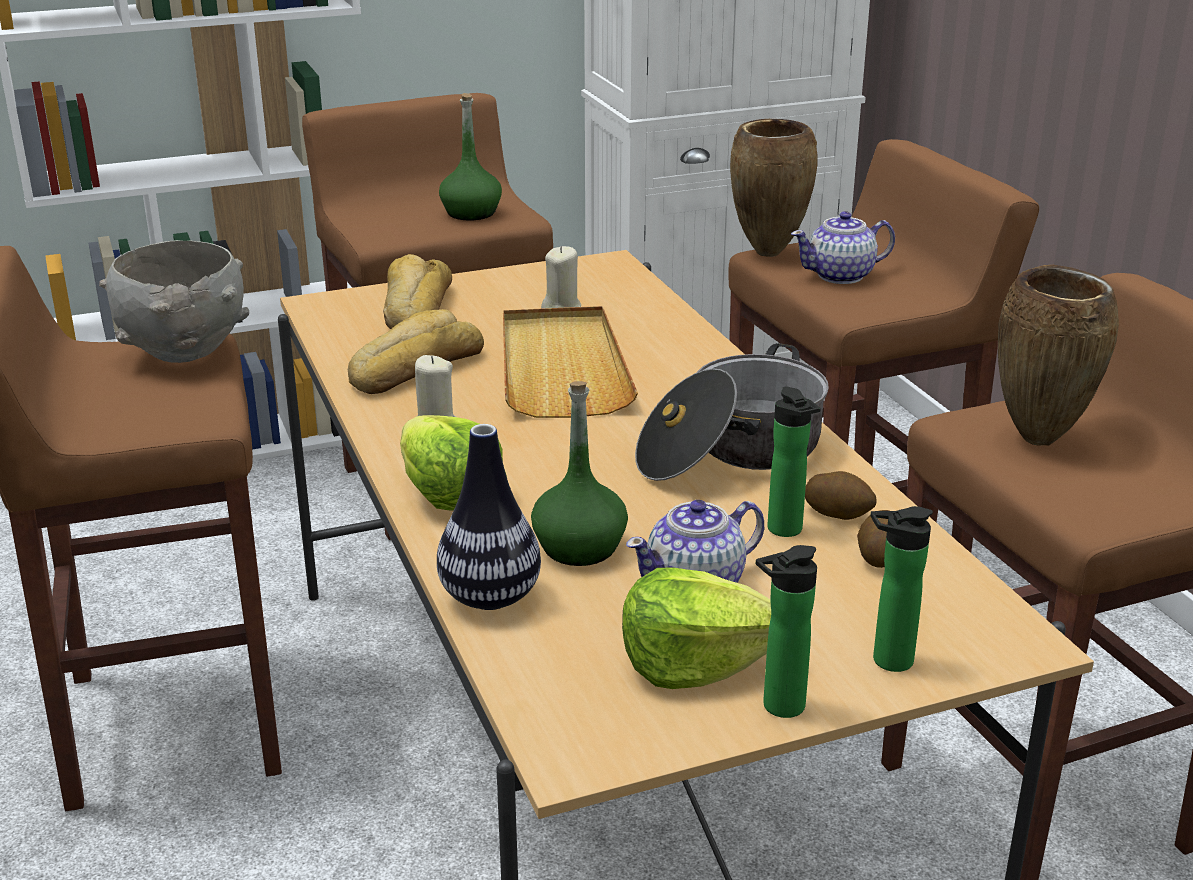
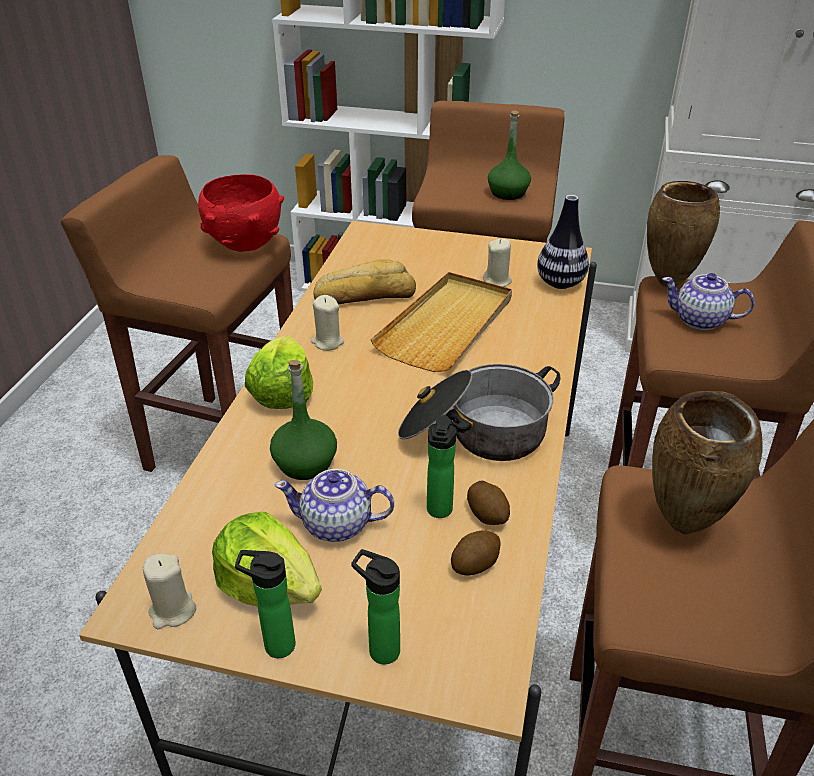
camera: 35 degrees right, 10 degrees up
(185, 353) = (245, 245): grey bowl -> red bowl
(414, 309) = (412, 252): bread -> none
(490, 598) = (220, 475): vase -> vase (560, 283)
(621, 734) = (172, 611): none -> beige candle

